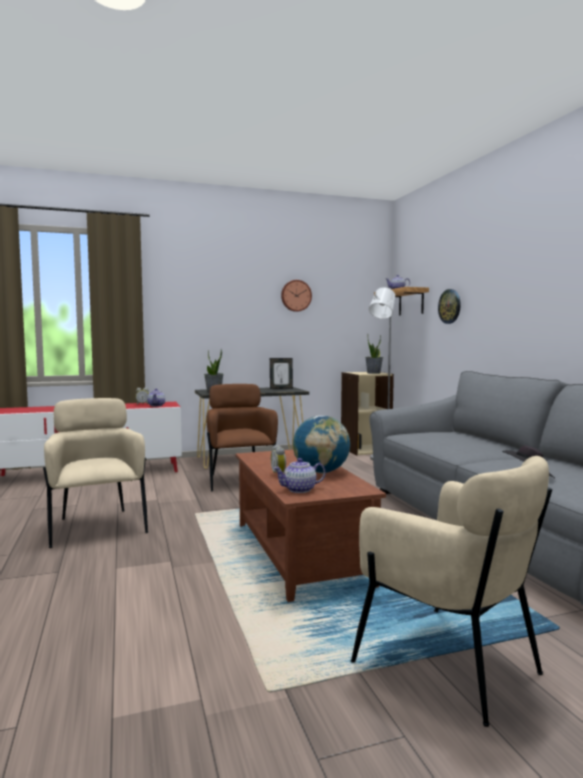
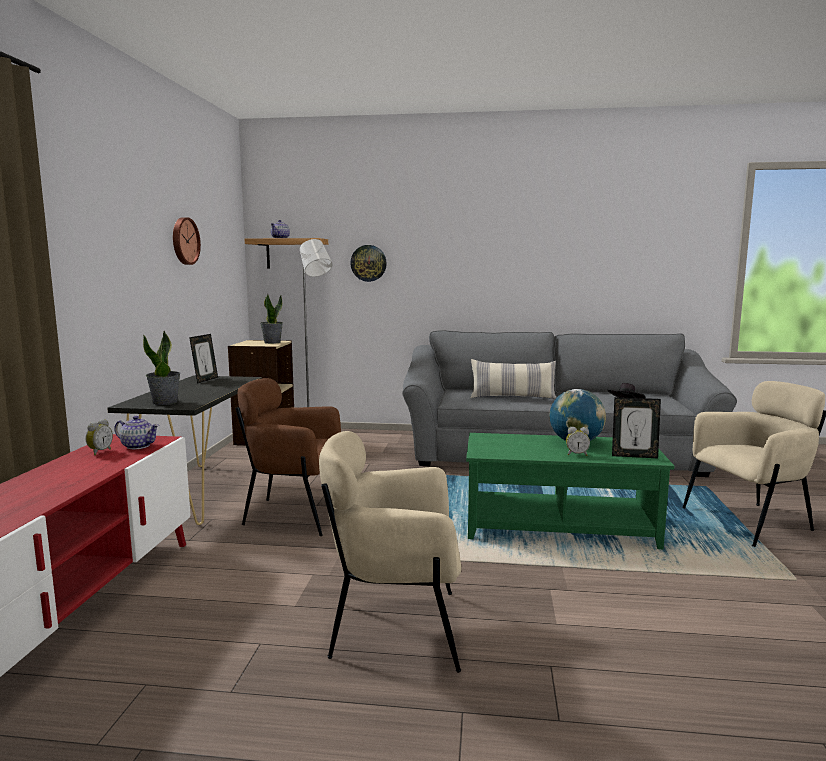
camera: 65 degrees left, 5 degrees up
(300, 490) = (634, 456): teapot -> picture frame
(301, 553) = (559, 526): brown coffee table -> green coffee table
(456, 444) = (512, 397): none -> pillow

